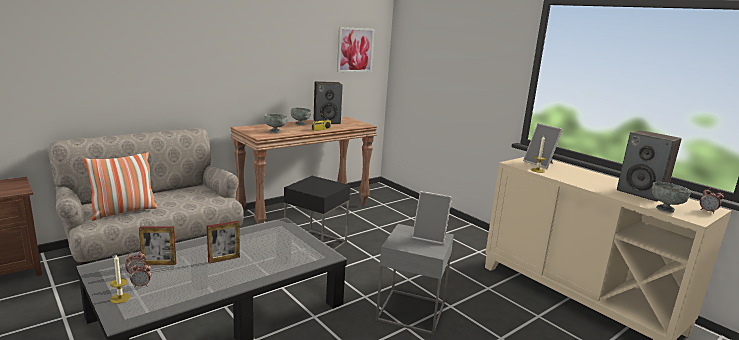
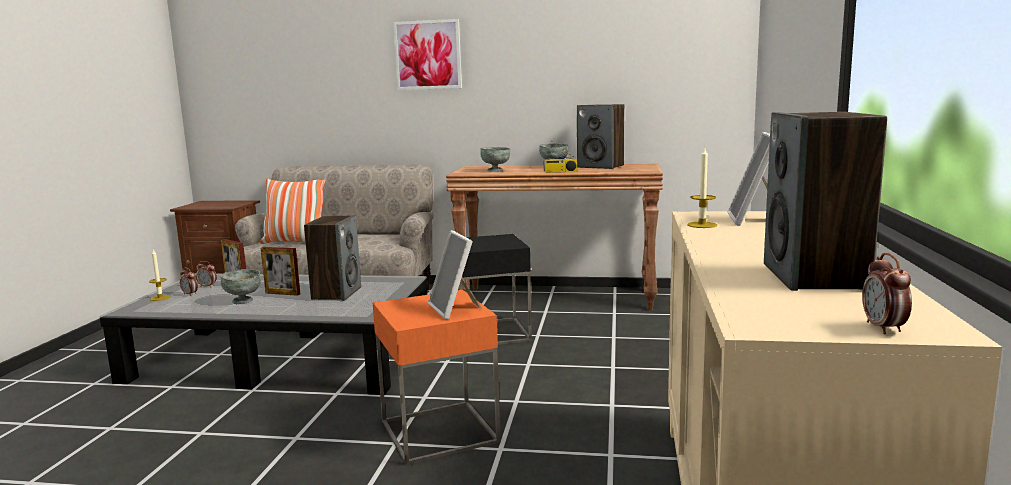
camera: 50 degrees right, 5 degrees down
(264, 247) = (336, 293): none -> speaker
(355, 50) = (676, 54): picture -> picture (428, 55)
(411, 311) = (439, 431): grey side table -> orange side table
(665, 209) = (753, 301): grey bowl -> grey bowl (243, 301)

